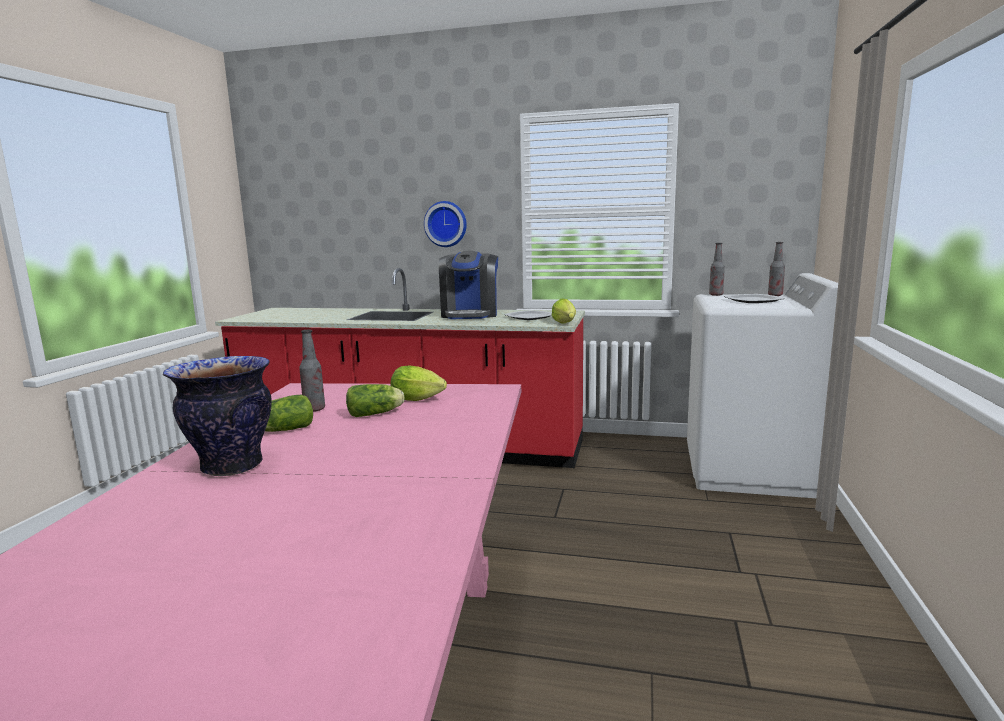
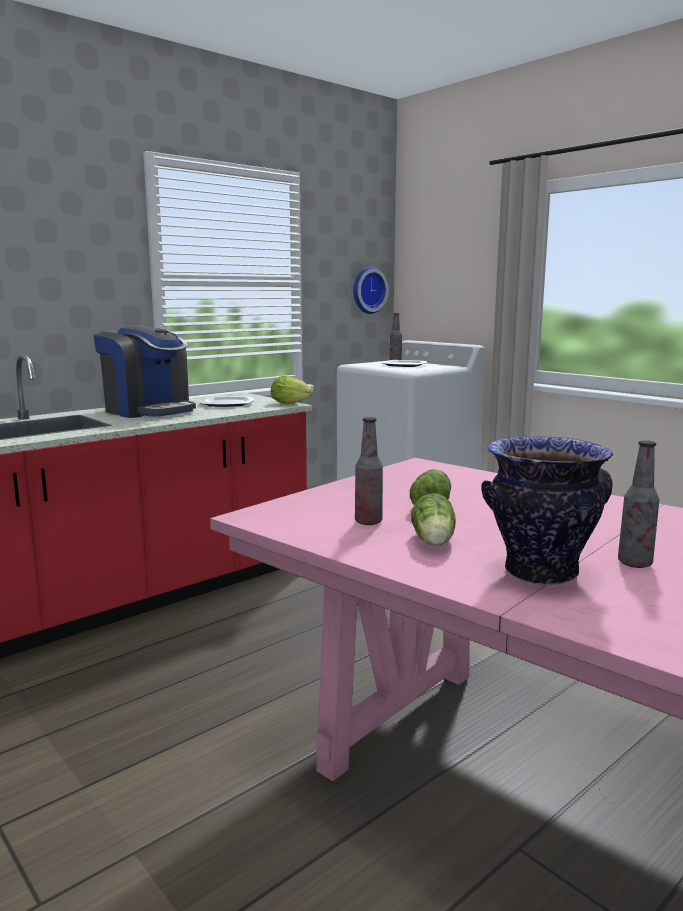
camera: 55 degrees left, 0 degrees up
(420, 400) = (409, 487): lettuce -> none
(446, 224) = (50, 289): wall clock -> wall clock (367, 290)
(716, 295) = (357, 364): bottle -> bottle (634, 563)

